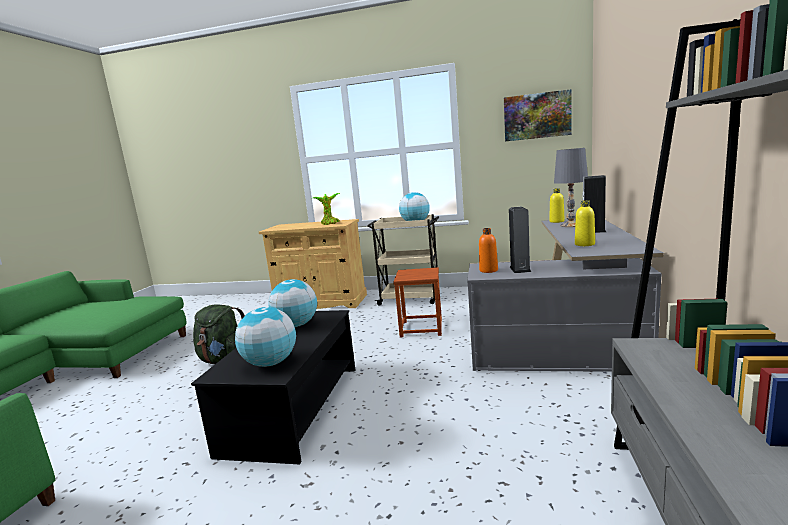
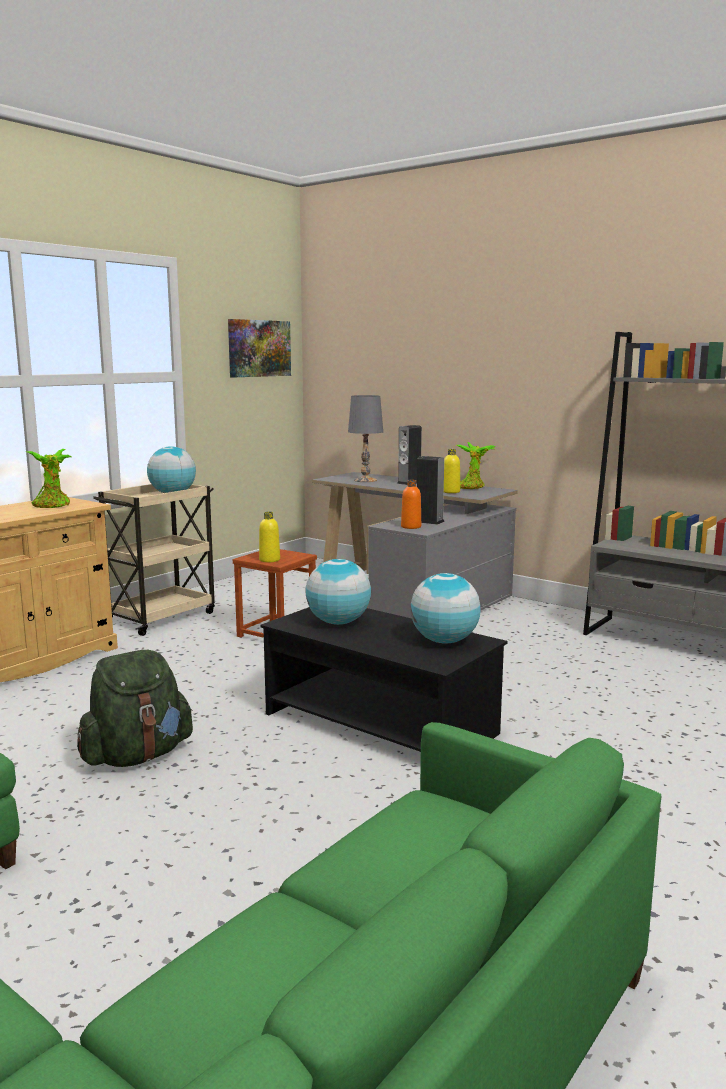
camera: 65 degrees left, 0 degrees up
(556, 221) = (334, 478): yellow bottle -> yellow bottle (269, 560)
(626, 243) = (471, 487): none -> potted plant

